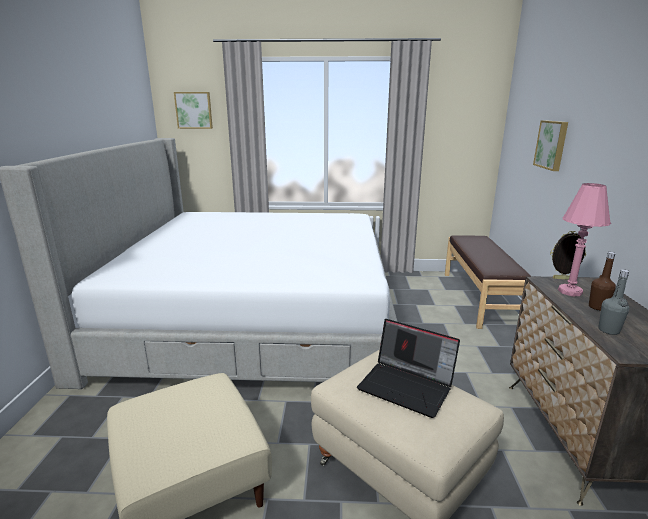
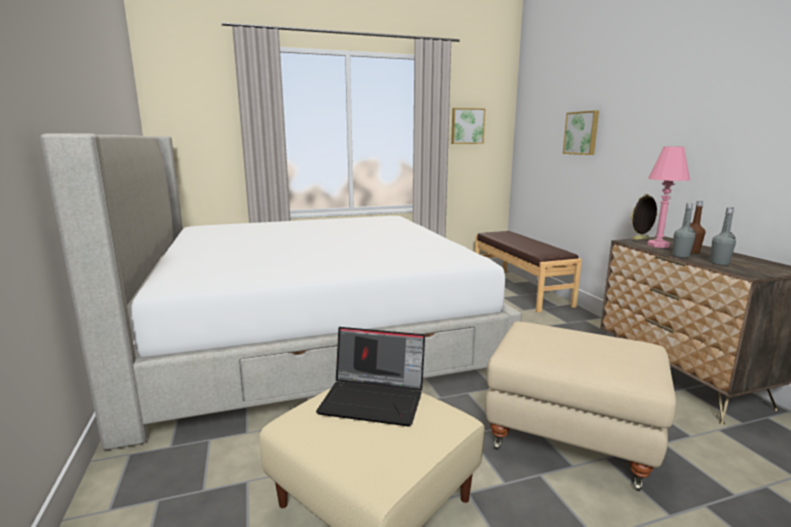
camera: 20 degrees left, 5 degrees down
(194, 110) = (193, 104): picture -> picture (467, 126)
(407, 386) = (577, 341): laptop -> laptop (374, 399)
(575, 311) = (680, 256): none -> grey bottle

